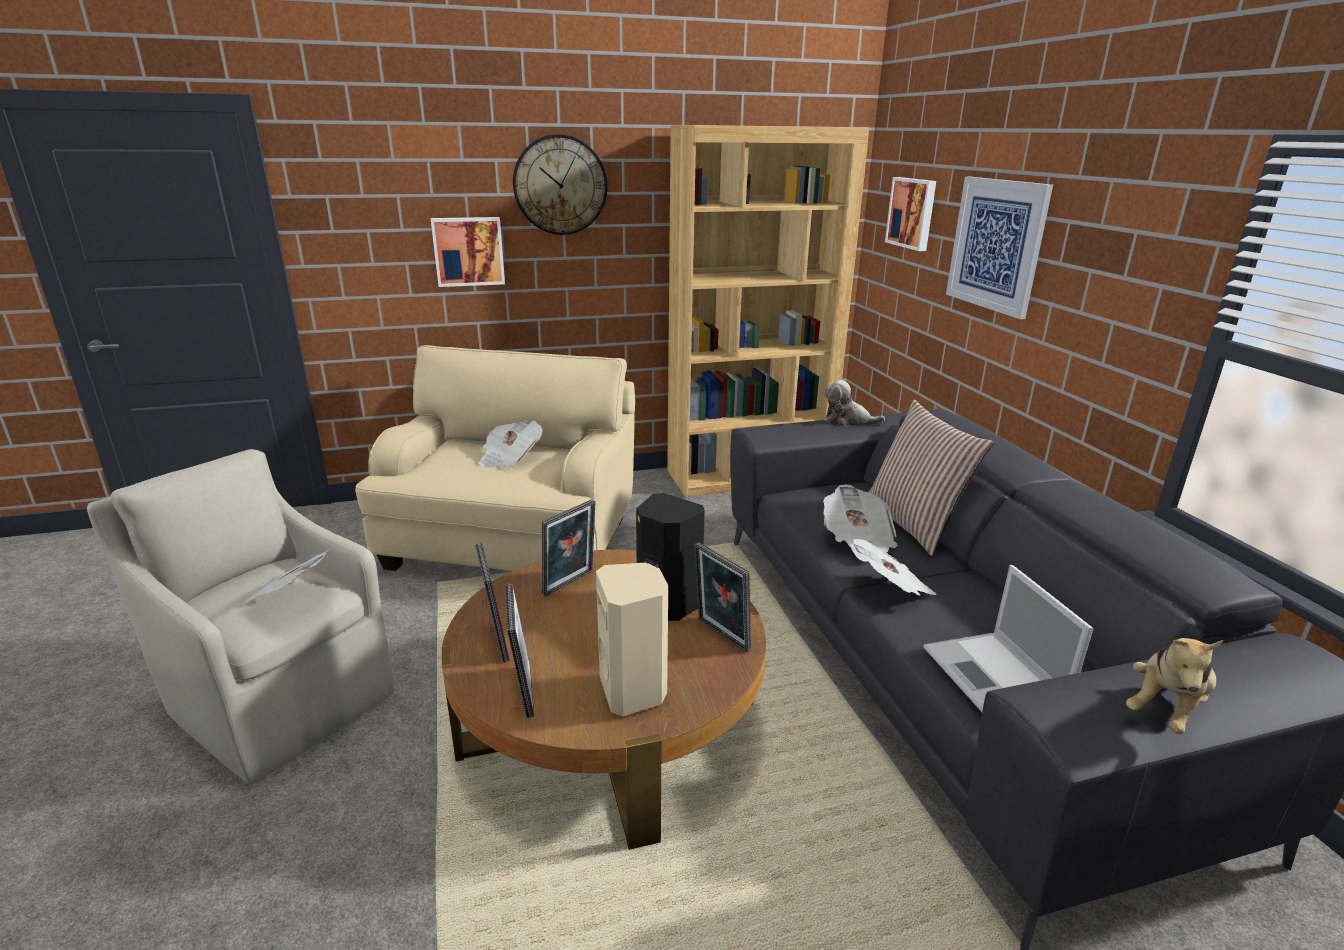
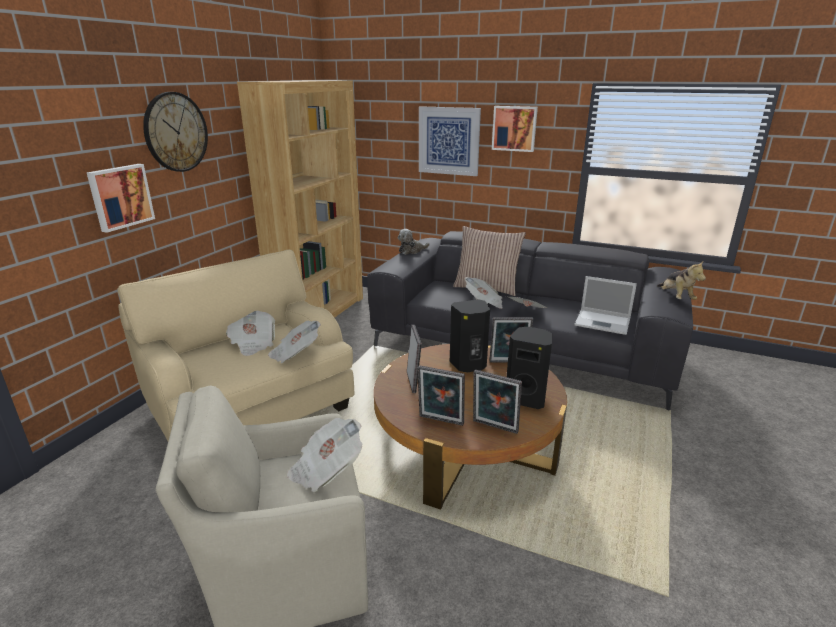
camera: 50 degrees left, 0 degrees up
(516, 485) = (295, 353): none -> newspaper
(634, 691) = (526, 398): beige speaker -> black speaker
(912, 213) = (376, 129): picture -> picture (514, 128)

